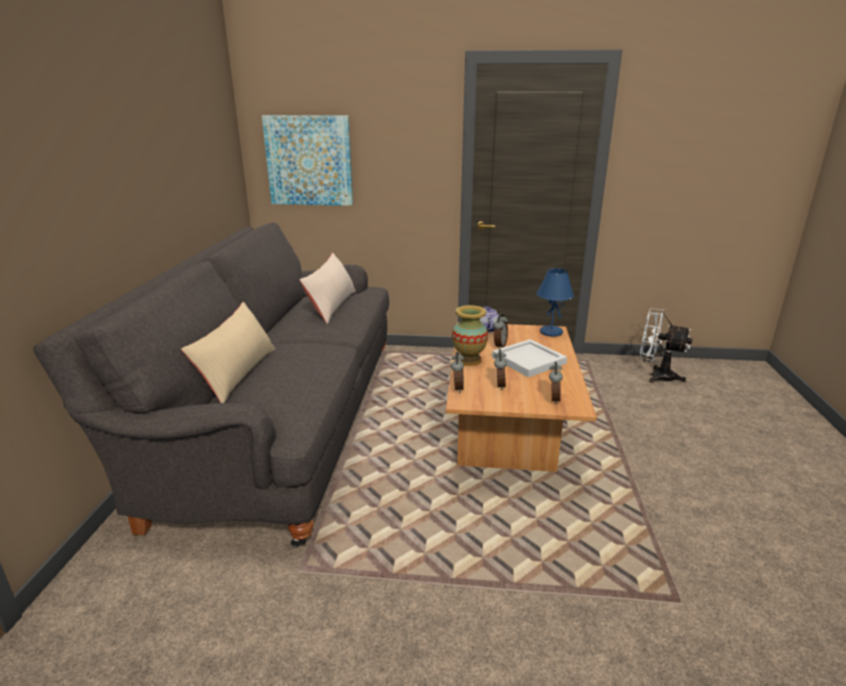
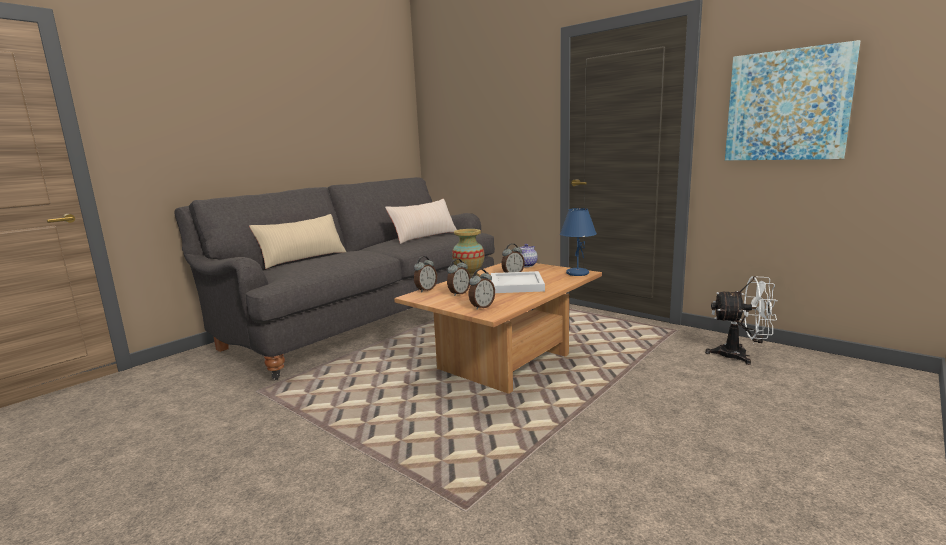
camera: 35 degrees right, 10 degrees down
(309, 161) = (455, 132): picture -> picture (787, 106)
(656, 375) = (740, 355): white fan -> white fan turned 135 degrees clockwise

